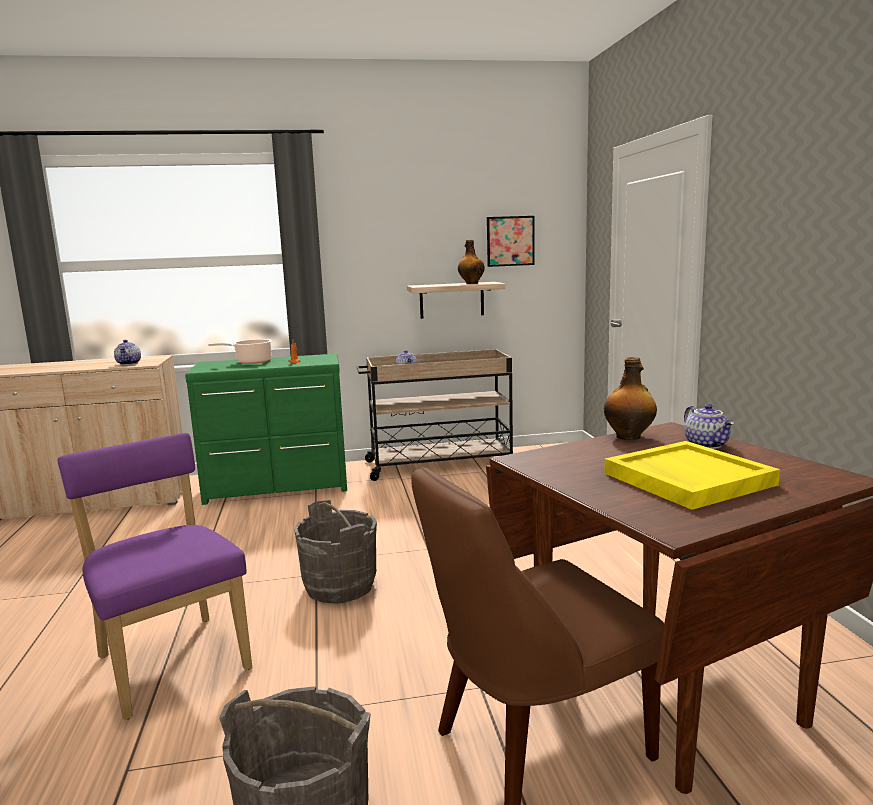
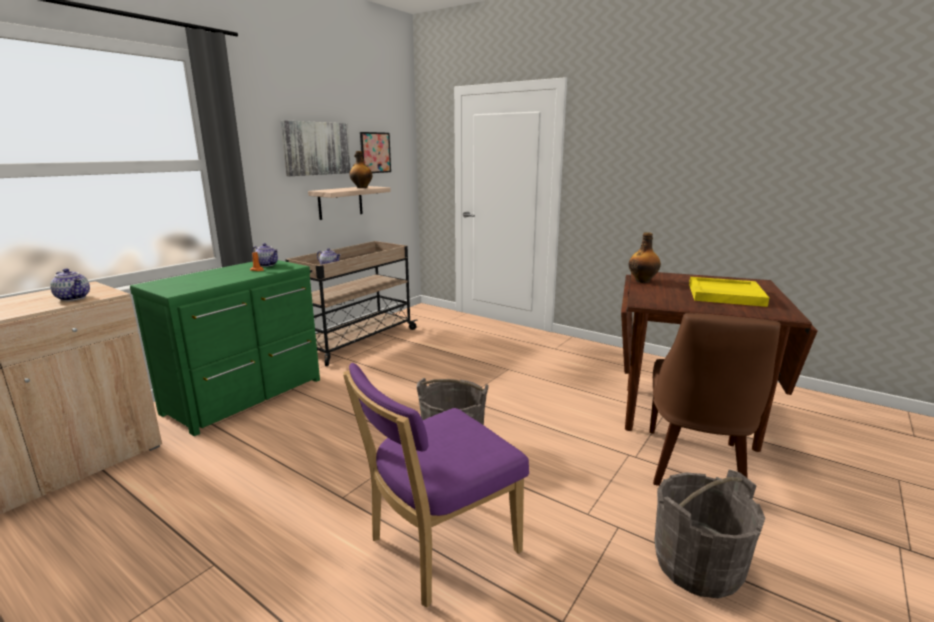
camera: 45 degrees left, 5 degrees up
(171, 659) = (438, 548): purple chair -> purple chair turned 45 degrees counterclockwise
(251, 362) = (206, 276): cooking pot -> none
(422, 239) = (316, 148): none -> picture
(707, 445) = (680, 278): teapot -> teapot (267, 265)

